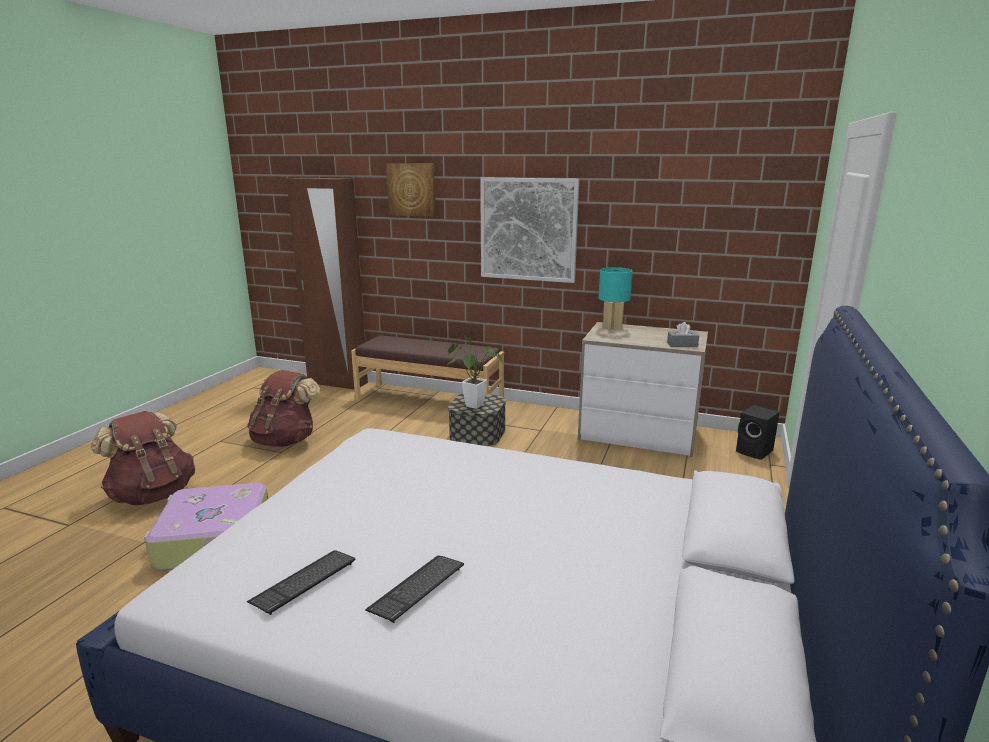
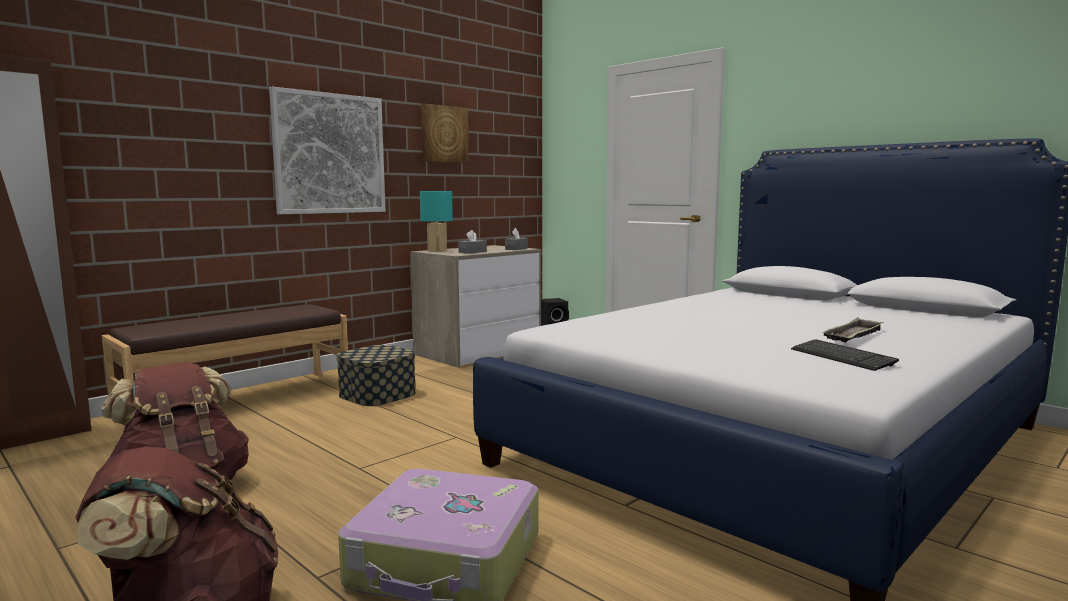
camera: 65 degrees left, 10 degrees down
(412, 189) = (160, 94): picture -> picture (444, 134)
(417, 589) = (853, 336): keyboard -> tray
(471, 404) = (377, 355): potted plant -> none
(623, 338) = (472, 252): none -> grey tissue box

